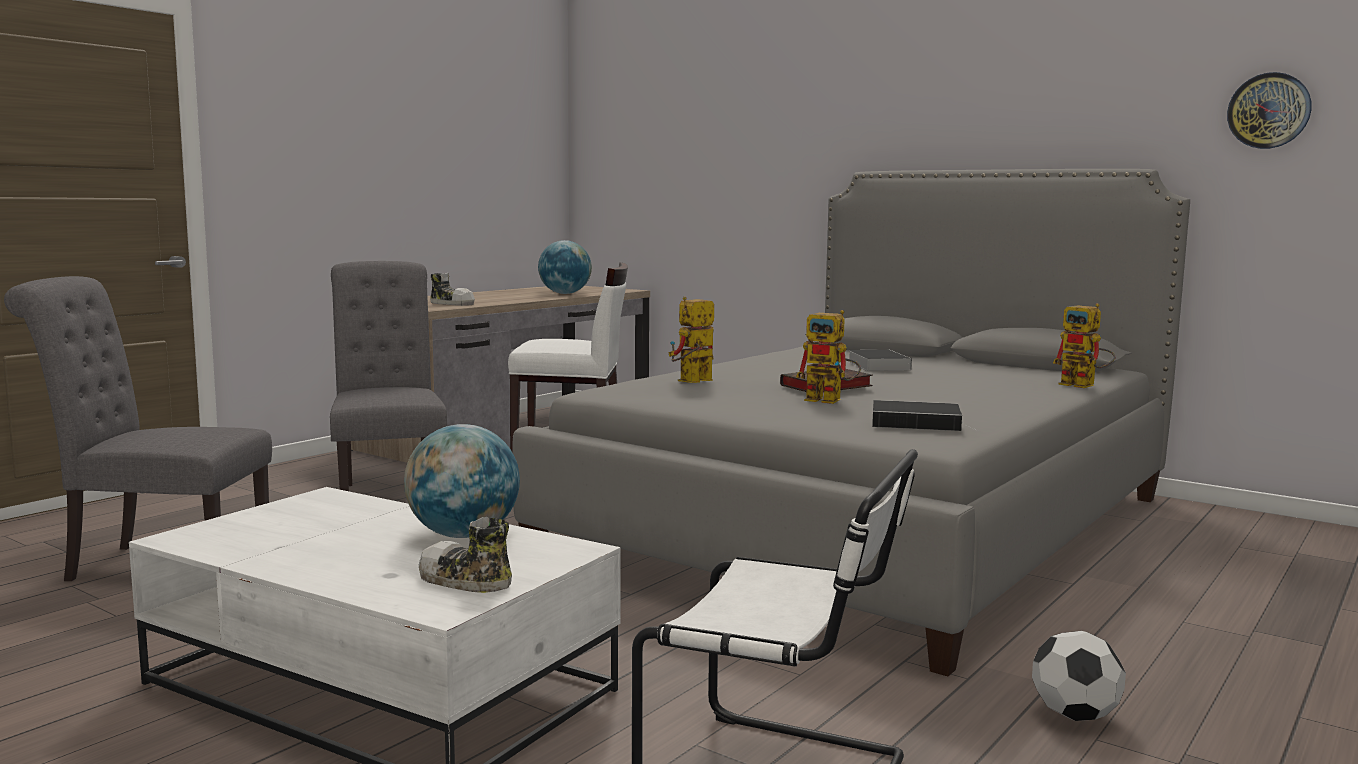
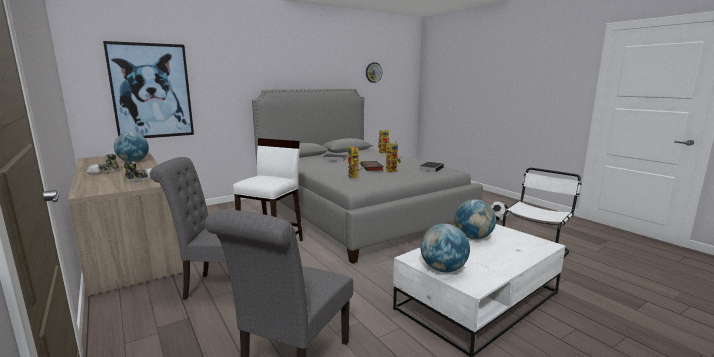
camera: 70 degrees left, 5 degrees up
(266, 517) = (443, 269): none -> globe
(464, 581) = (522, 240): shoe -> shoe (104, 172)
(669, 175) = (151, 91): none -> picture

